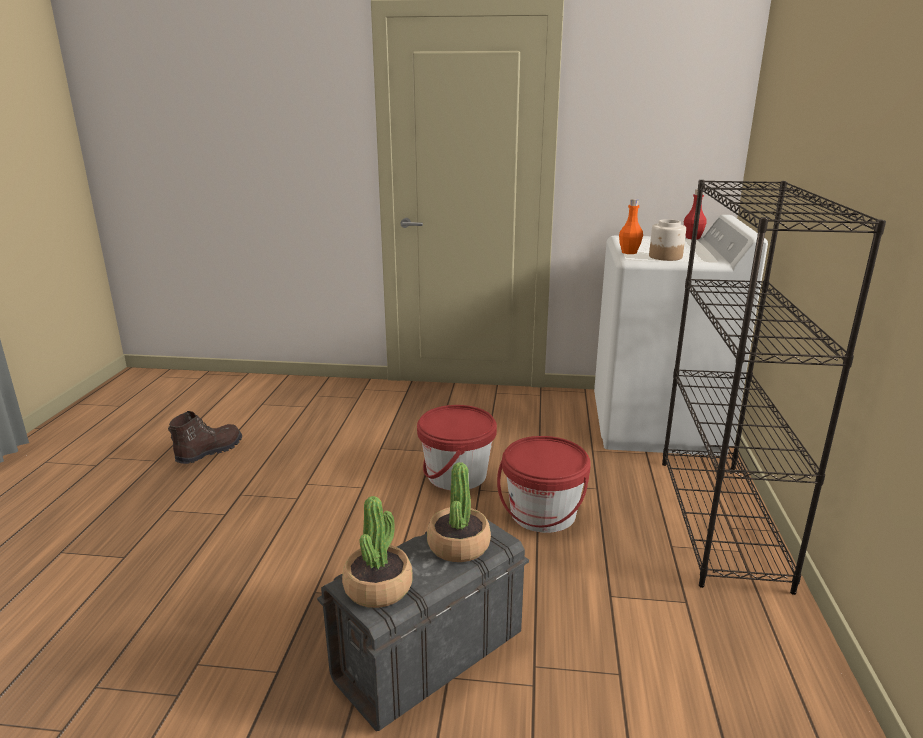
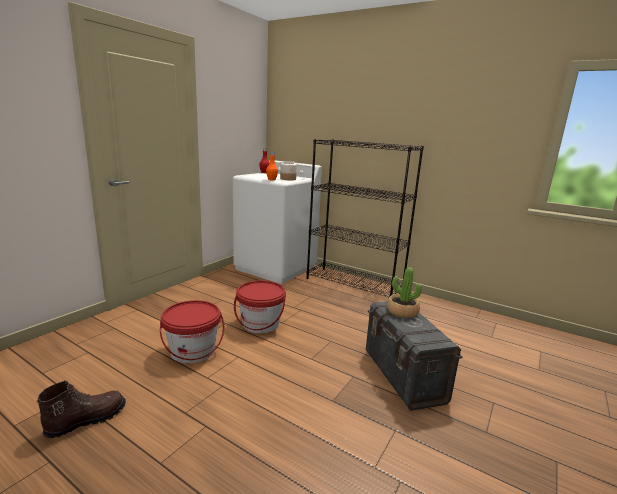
camera: 65 degrees left, 5 degrees down
(209, 452) = (86, 420): brown boot -> brown boot turned 75 degrees clockwise
(378, 587) = (428, 337): potted plant -> none
(543, 513) = (318, 314): red bucket -> red bucket (193, 351)

